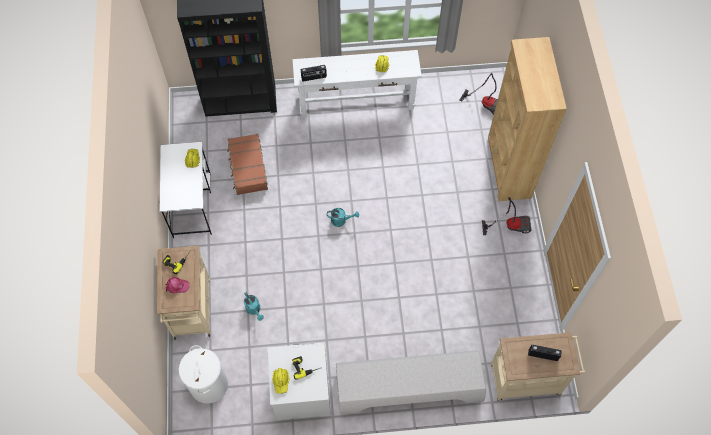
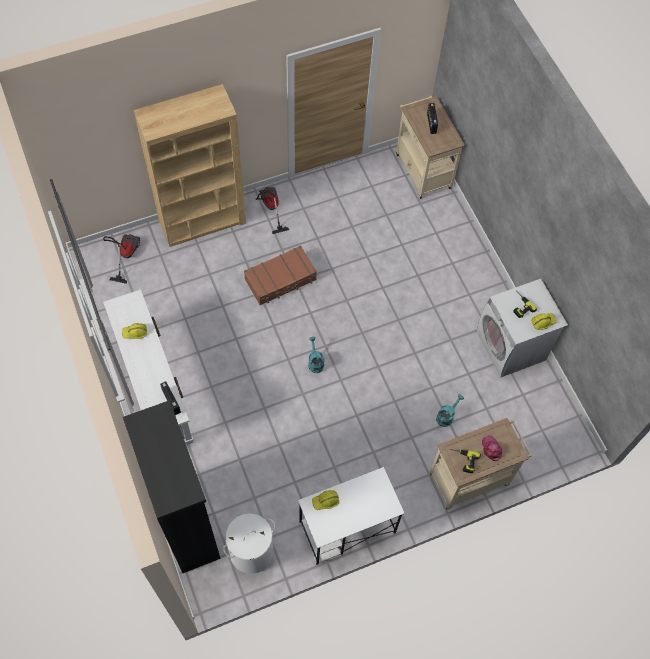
camera: 110 degrees left, 0 degrees up
(208, 384) = (539, 434): white laundry basket -> white laundry basket (251, 552)
(248, 168) = (279, 481): brown suitcase -> brown suitcase (281, 280)
(408, 387) = (468, 259): grey bench -> none

